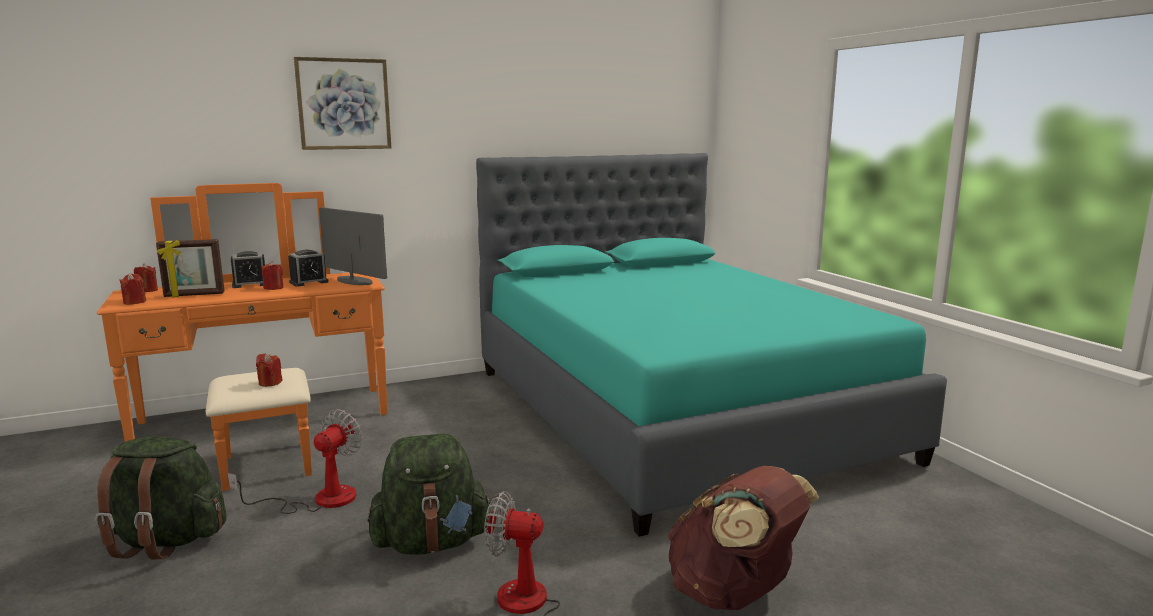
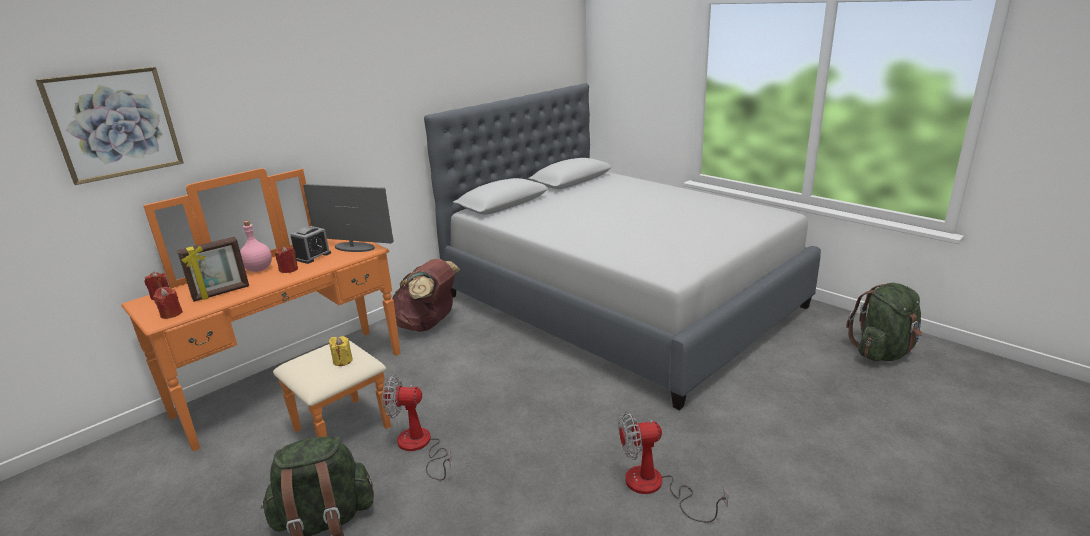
camera: 20 degrees left, 10 degrees up
(250, 284) = (258, 269): alarm clock -> pink bottle
(270, 383) = (343, 361): red candle -> yellow candle
(319, 499) = (419, 447): fan -> fan turned 90 degrees counterclockwise
(343, 104) = (305, 82): picture -> picture (114, 124)
(431, 543) = (543, 457): green backpack -> green backpack (883, 352)
(674, 412) = (620, 301): turquoise bed -> grey bed
(734, 594) = (769, 435): brown backpack -> brown backpack (428, 324)

